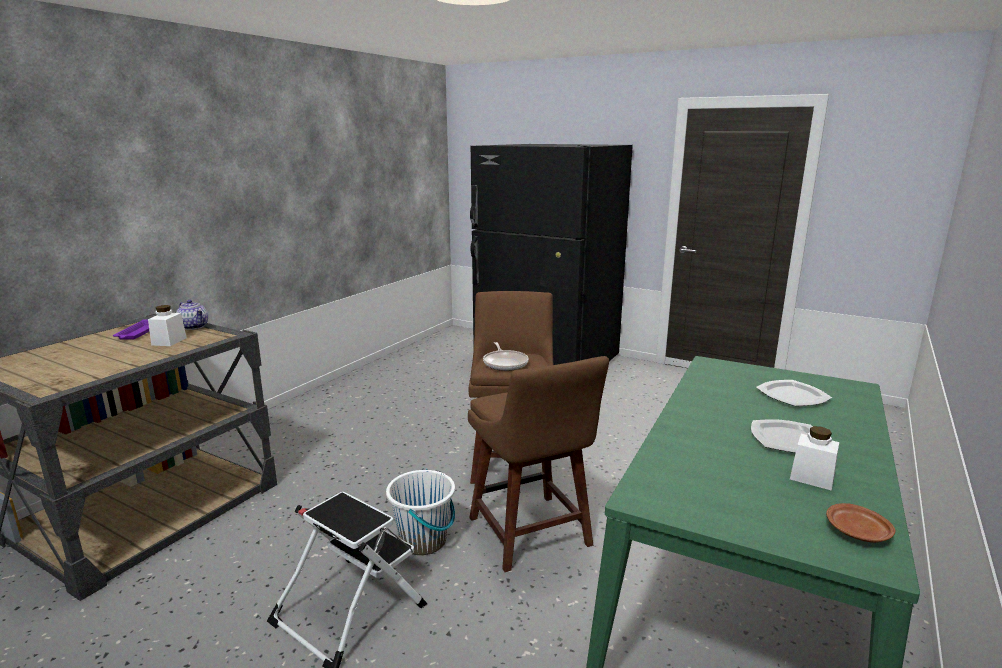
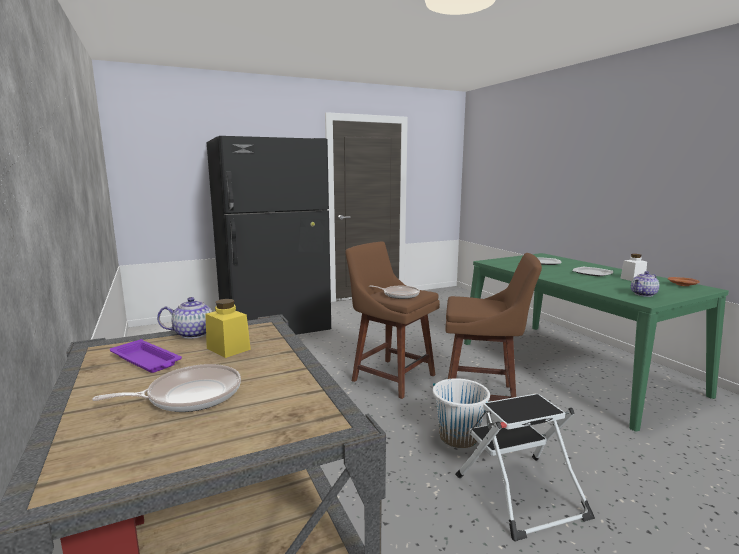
camera: 55 degrees left, 5 degrees down
(85, 355) = (190, 395): none -> frying pan
(169, 341) = (228, 349): white jar -> yellow jar
(694, 495) = (644, 294): none -> teapot

